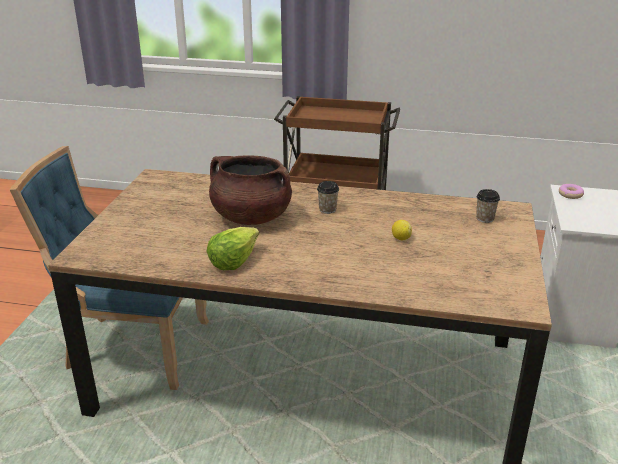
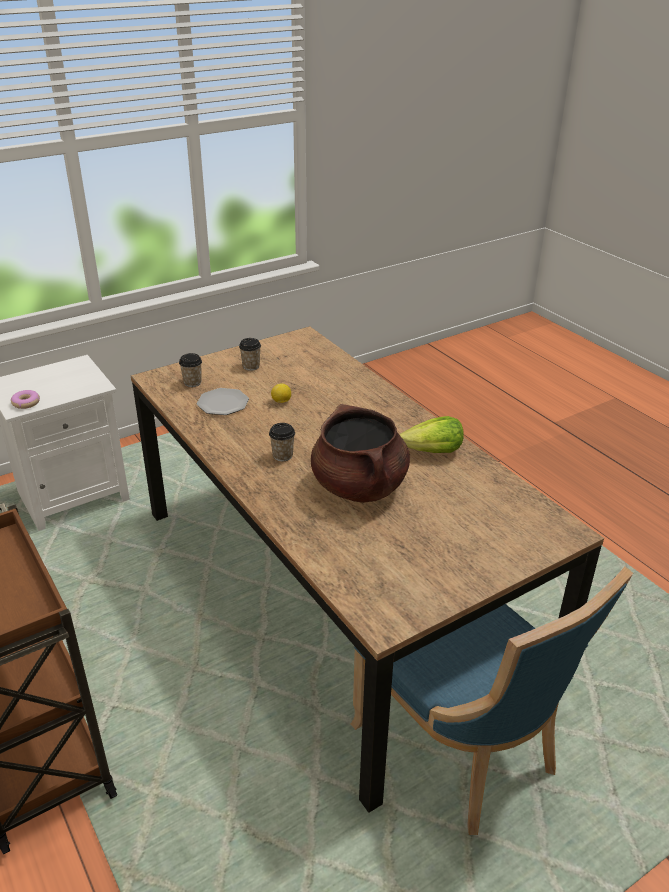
camera: 135 degrees left, 5 degrees up
(432, 217) = (223, 403): none -> plate
(484, 251) = (251, 366): none -> cup

